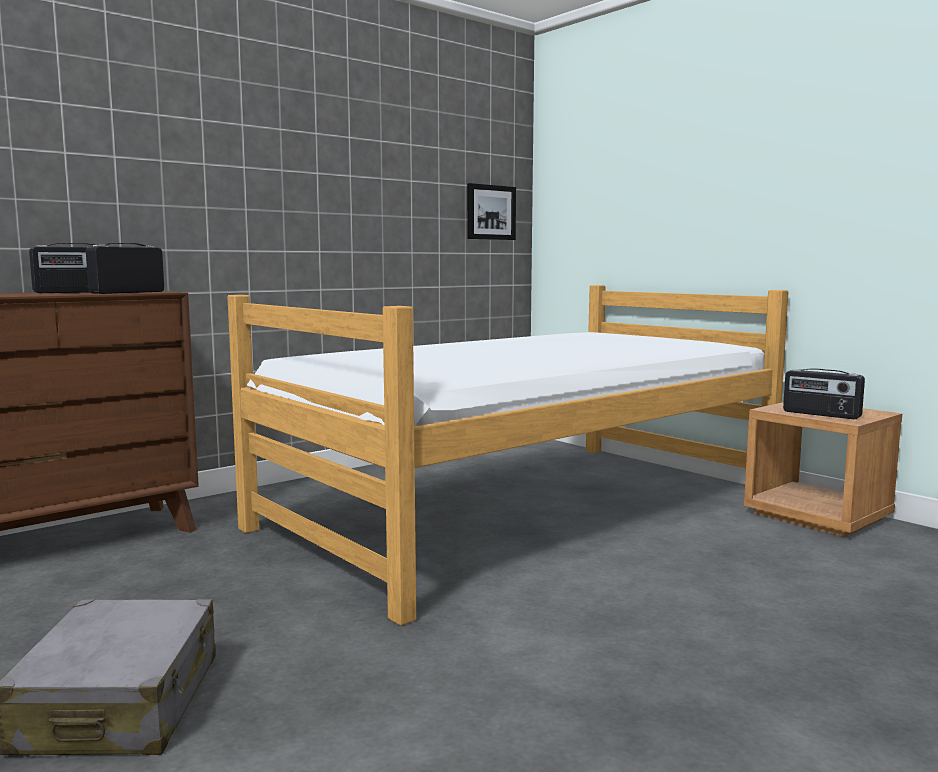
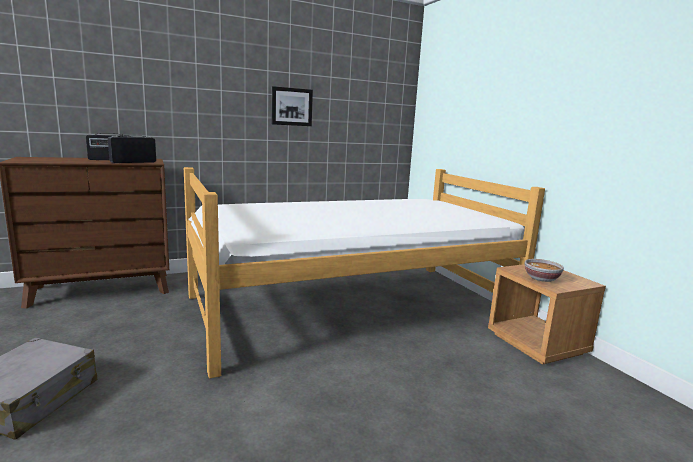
camera: 15 degrees right, 5 degrees up
(490, 212) = (383, 119): picture -> picture (291, 106)
(821, 414) = (542, 279): radio -> bowl

